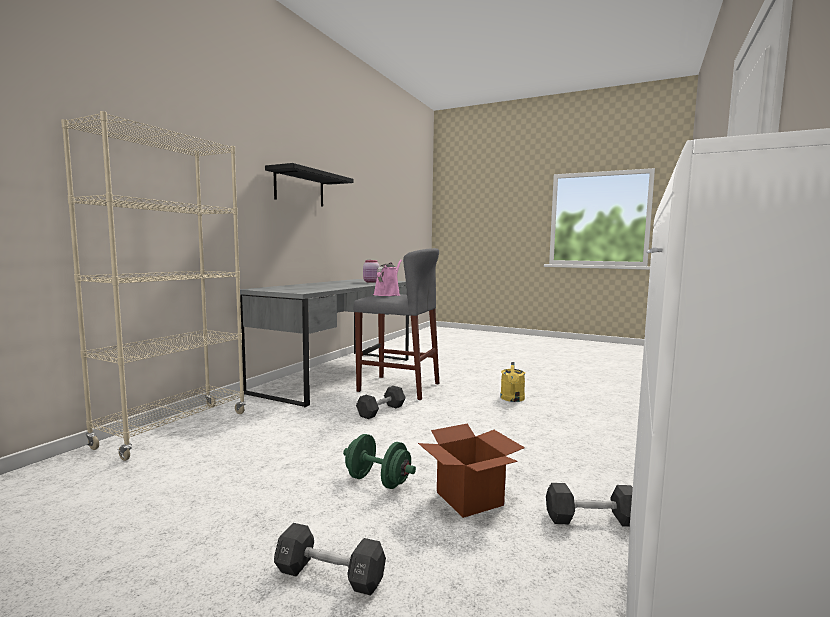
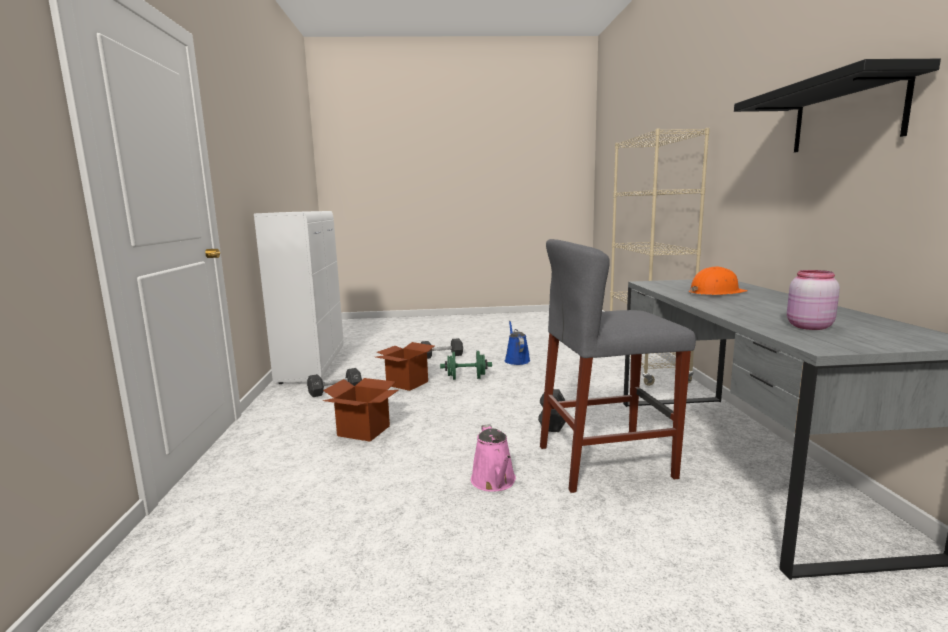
camera: 150 degrees right, 5 degrees up
(246, 498) = (516, 360): none -> blue watering can
(315, 287) = (715, 293): none -> orange hard hat
(388, 294) = (632, 316): pink watering can -> pink watering can (494, 482)
(512, 399) = (427, 488): yellow watering can -> none
(549, 442) = (363, 431): none -> cardboard box

